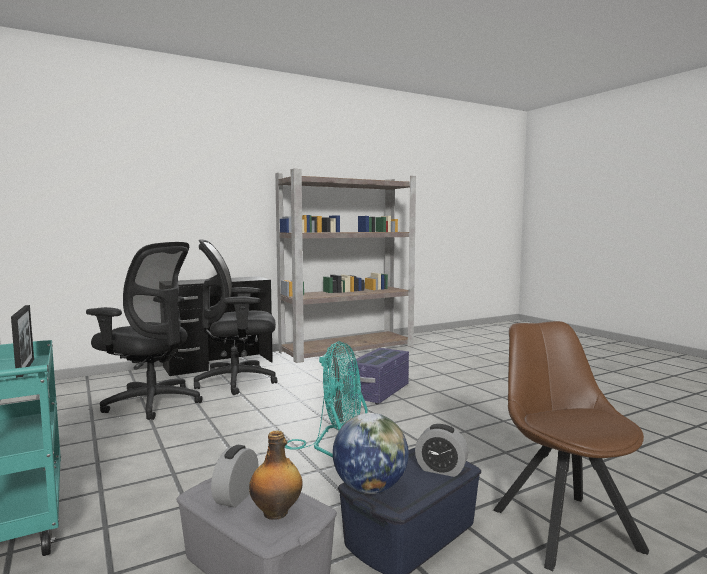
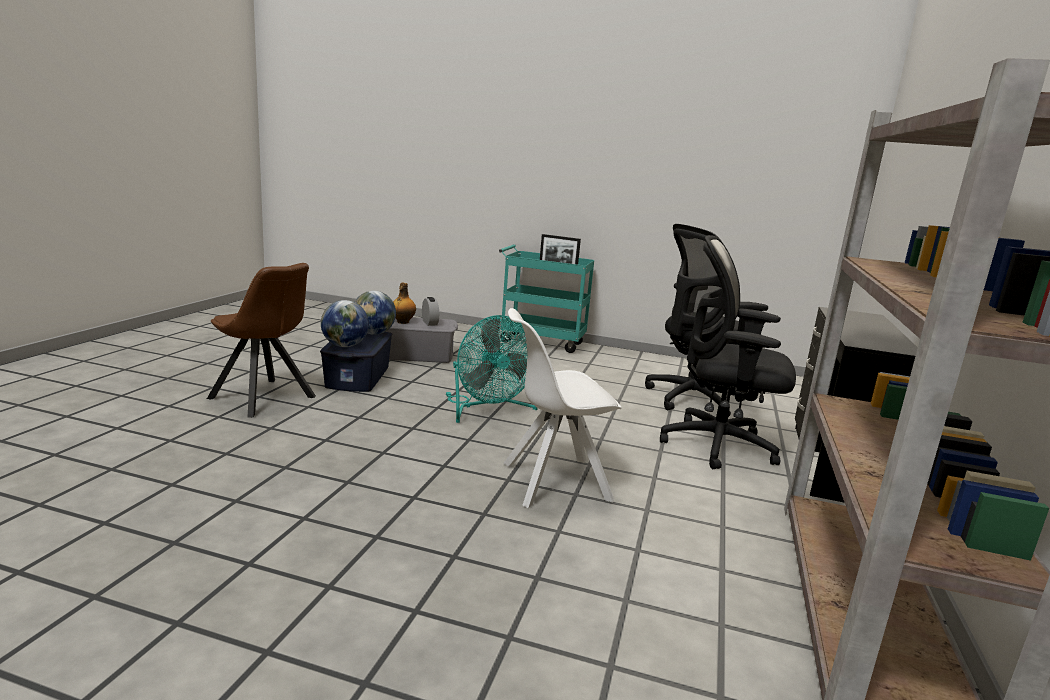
camera: 135 degrees right, 10 degrees up
(240, 381) = (724, 445): black office chair -> black office chair turned 105 degrees counterclockwise
(333, 441) = (486, 409): turquoise fan -> turquoise fan turned 90 degrees counterclockwise
(379, 392) = (553, 482): purple storage box -> white chair
(441, 469) = (344, 346): alarm clock -> globe

